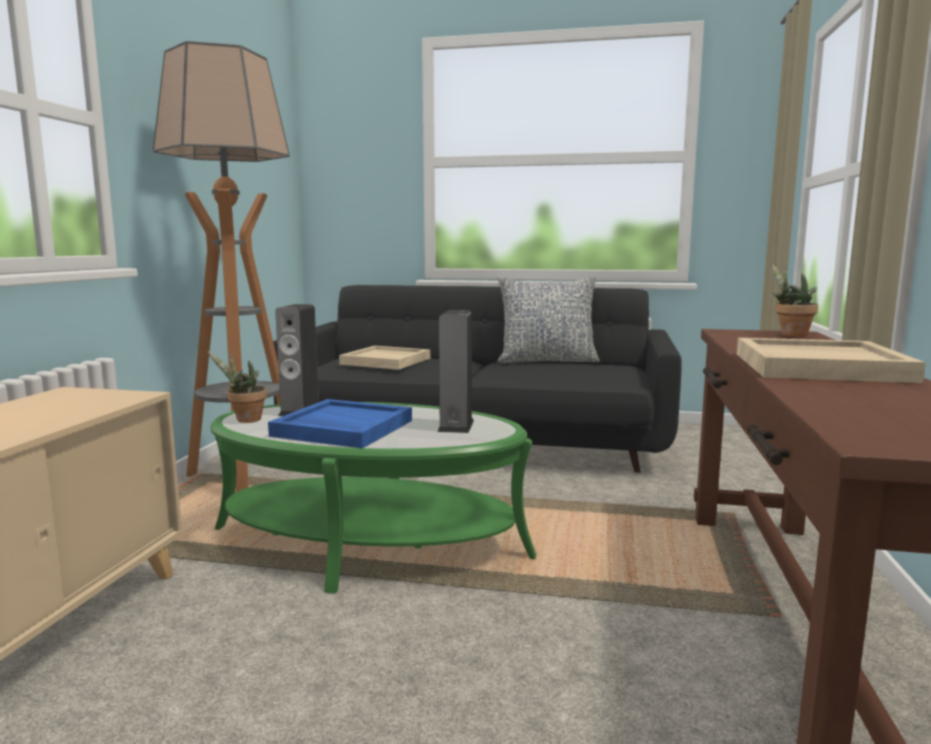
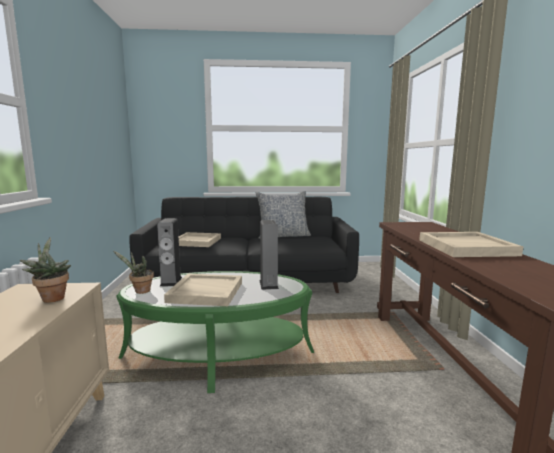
camera: 15 degrees left, 0 degrees up
(244, 479) = (122, 320): floor lamp -> none
(341, 428) = (205, 292): blue tray -> beige tray
(790, 334) = (423, 224): potted plant -> potted plant (52, 298)

